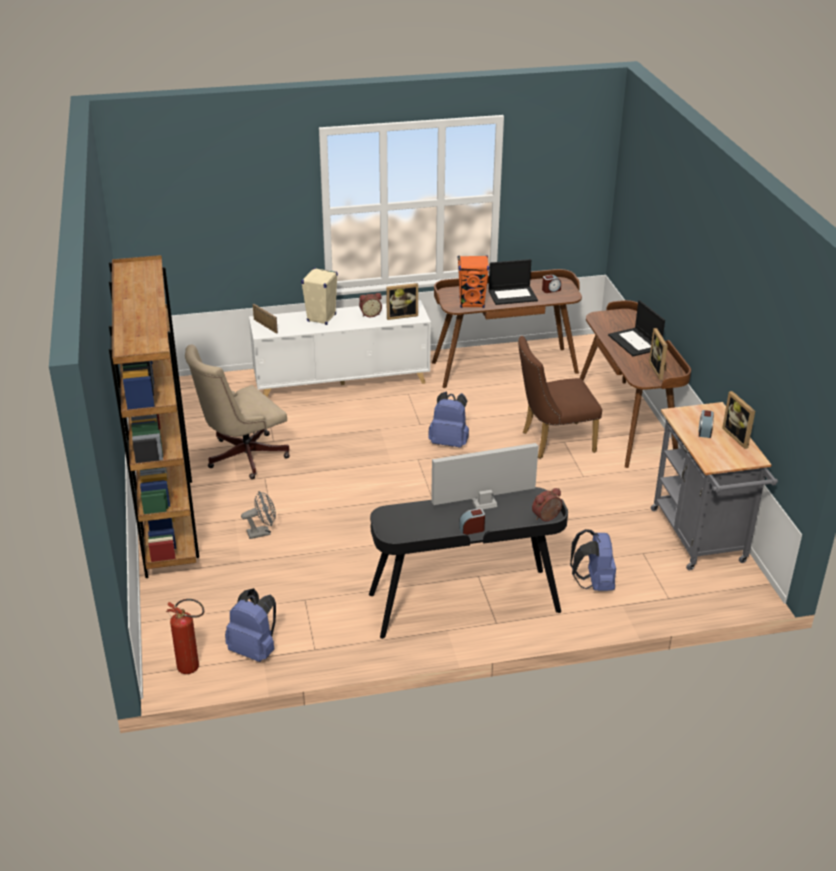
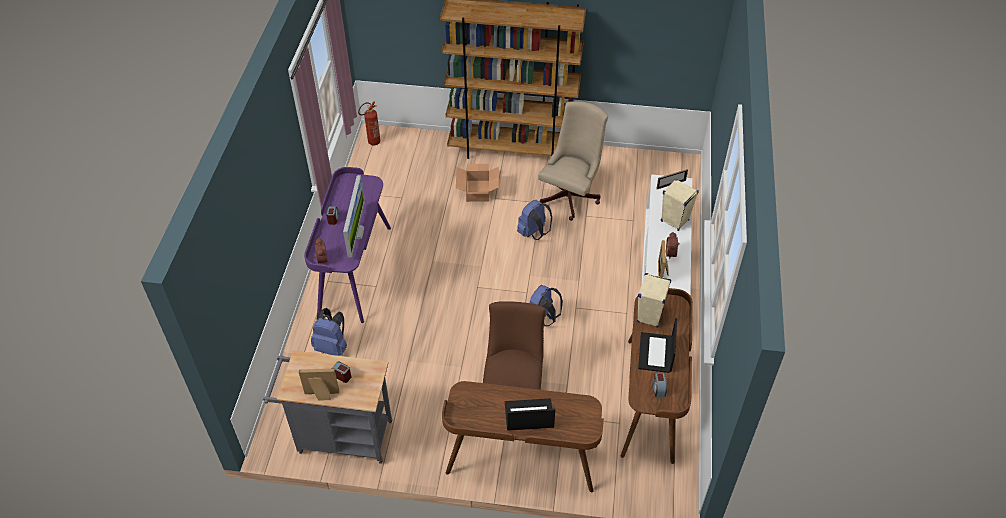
camera: 110 degrees right, 15 degrees up
(241, 457) = (571, 195): beige office chair -> beige office chair turned 45 degrees clockwise
(255, 650) = (371, 169): blue backpack -> blue backpack (534, 233)
(262, 532) = (478, 190): grey fan -> cardboard box
(464, 604) = (354, 270): black desk -> purple desk
(472, 303) = (650, 316): orange speaker -> beige speaker
(659, 370) = (472, 412): picture frame -> none

